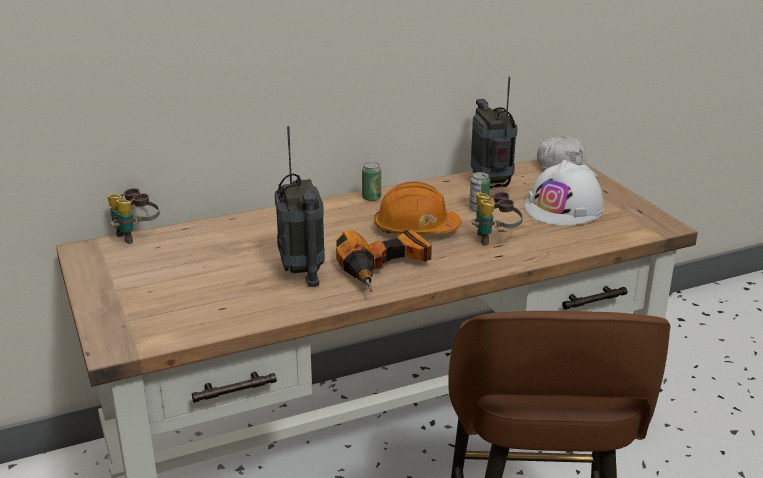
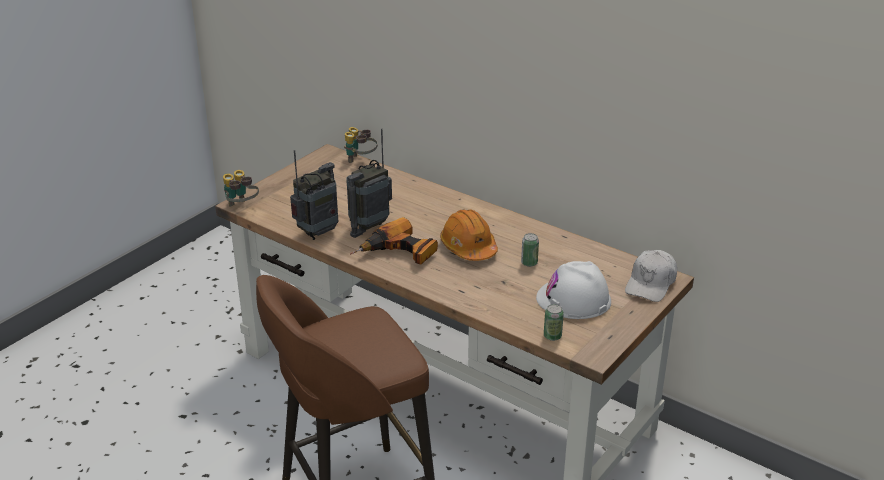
camera: 60 degrees right, 5 degrees up
(371, 198) = (498, 216): can -> can (552, 336)
(491, 183) = (581, 256): radio -> radio (318, 233)
(495, 239) = (486, 282): binoculars -> binoculars (241, 207)

